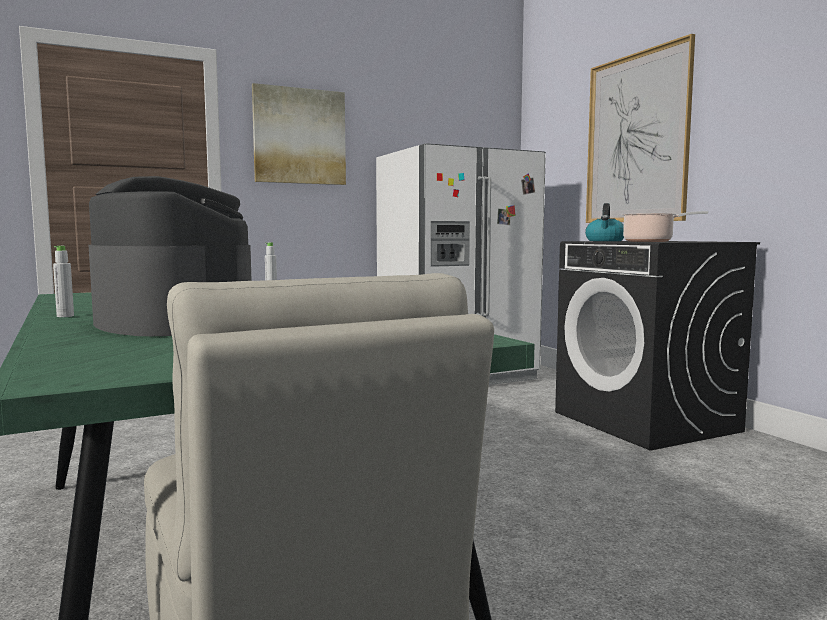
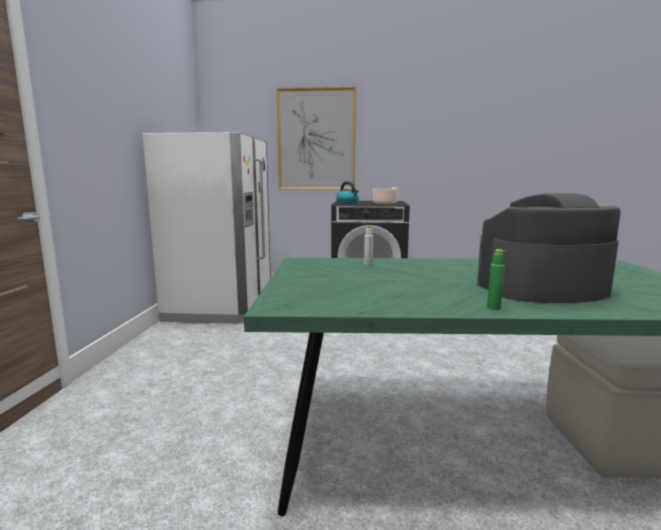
camera: 60 degrees left, 5 degrees up
(65, 316) = (493, 308): white bottle -> green bottle
(299, 136) = (94, 106): picture -> none

